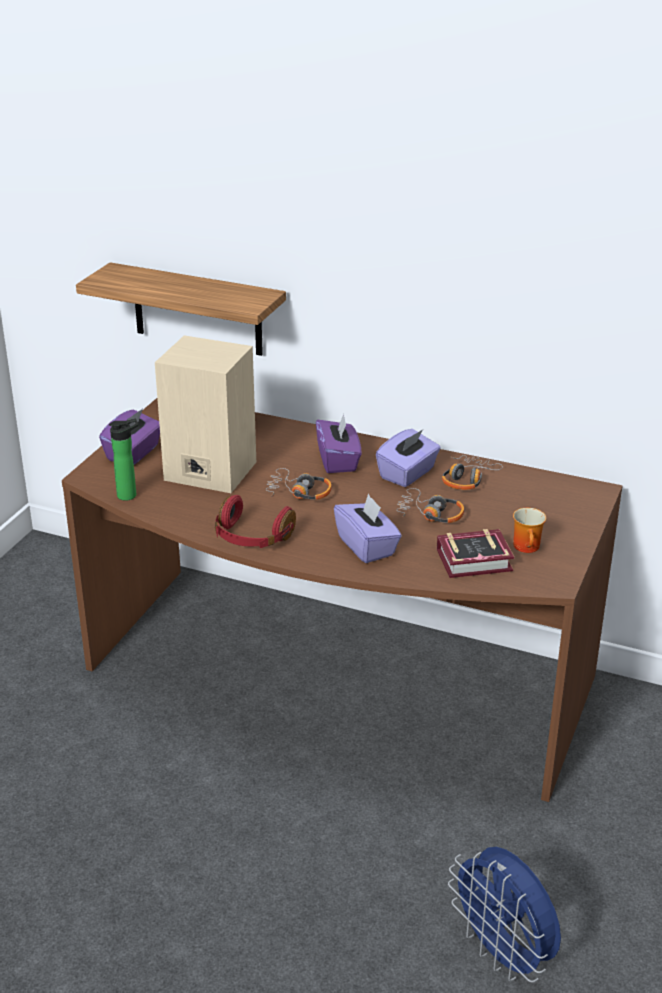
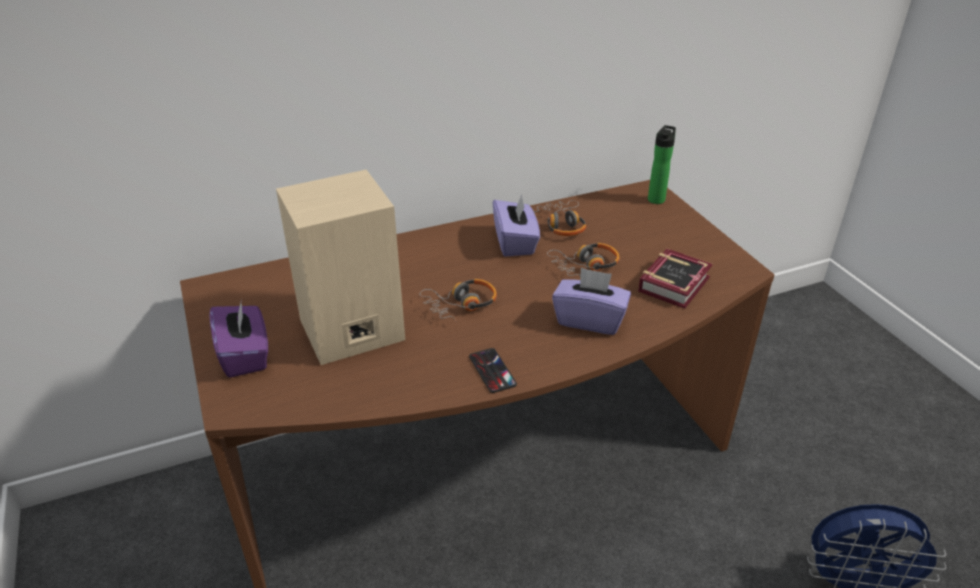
camera: 45 degrees left, 5 degrees up
(130, 495) = (310, 401): bottle -> bottle (657, 198)
(197, 310) = (205, 166): shelf -> none
(251, 538) = (492, 371): red headphones -> phone
(338, 461) = (446, 260): purple tissue box -> none
(528, 547) = (686, 253): mug -> none

